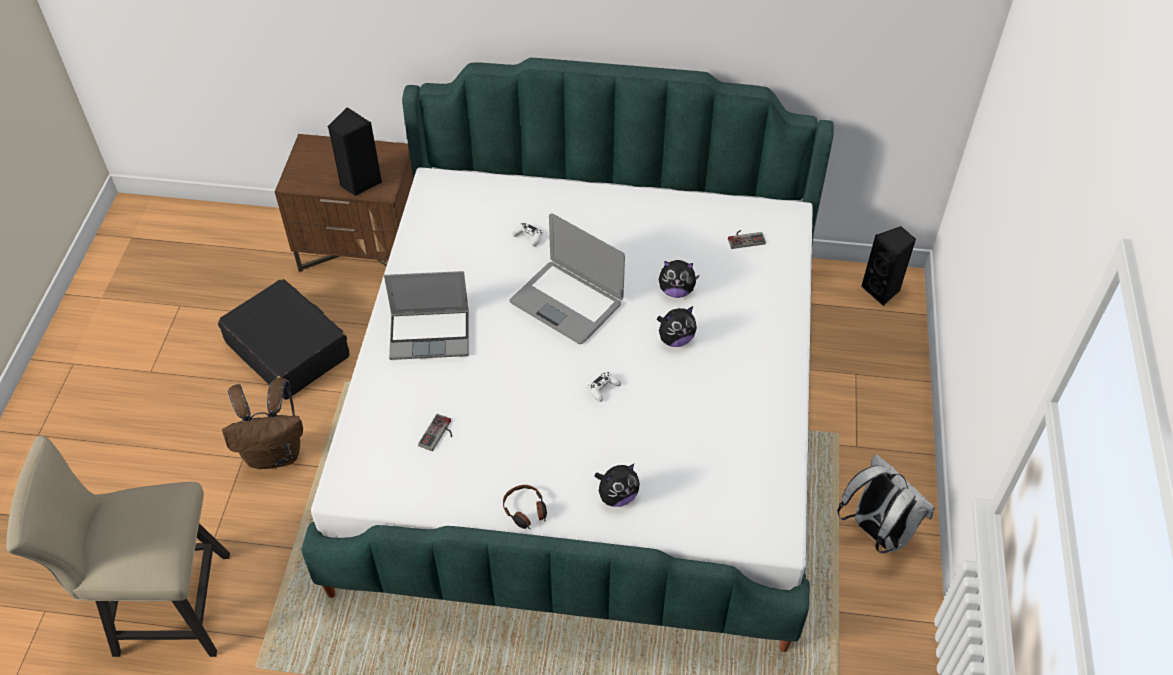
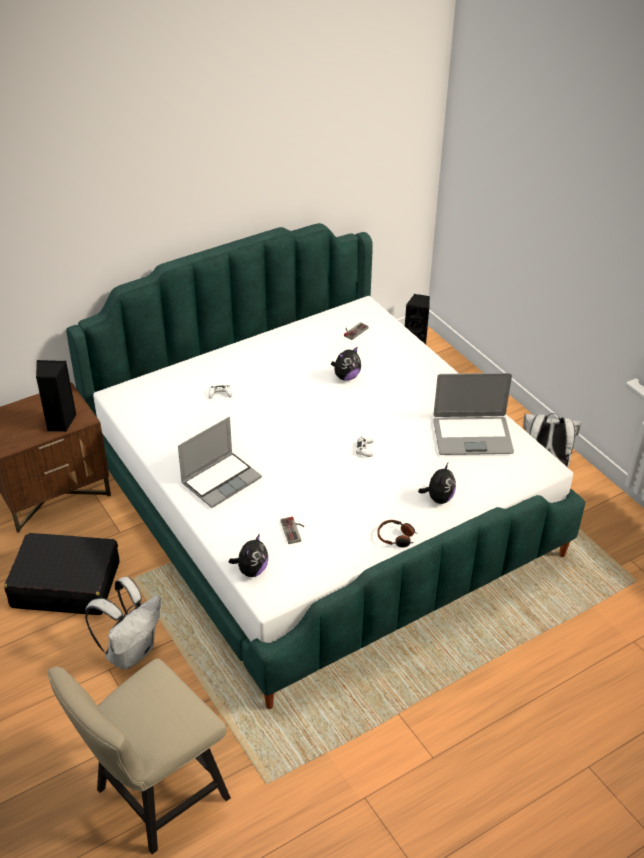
camera: 40 degrees left, 10 degrees down
(275, 453) = (131, 651): brown backpack -> white backpack
(567, 302) = (288, 416): laptop -> laptop (472, 436)
(675, 339) = (375, 401): plush toy -> plush toy (251, 570)

